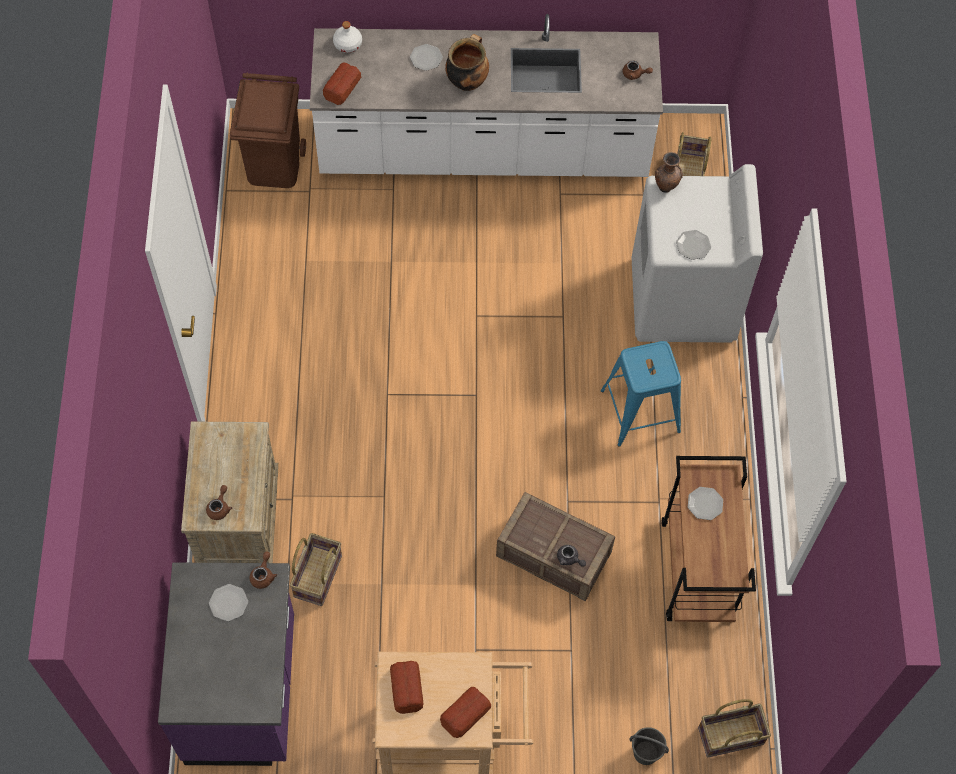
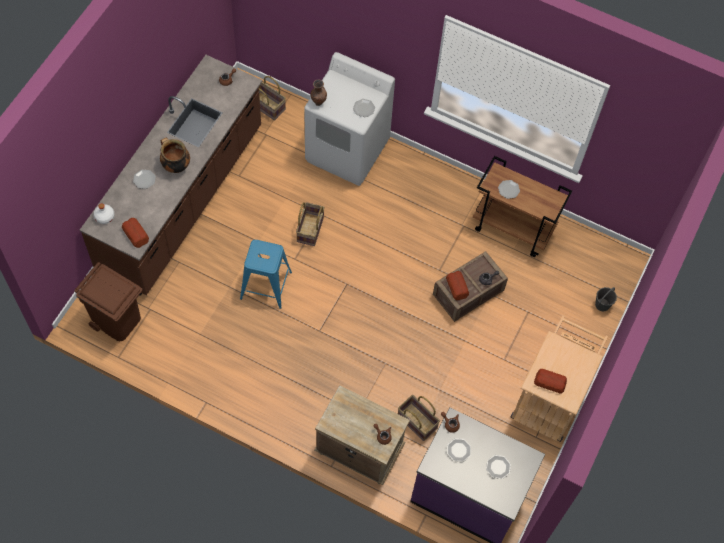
camera: 65 degrees left, 0 degrees up
(227, 666) = (498, 467): none -> plate
(466, 713) = (578, 359): bread -> bread (457, 286)
(483, 151) = (183, 200): white counter -> brown counter
(639, 411) = (403, 207): blue stool -> blue stool (265, 285)
(730, 737) = (612, 260): basket -> basket (310, 230)

